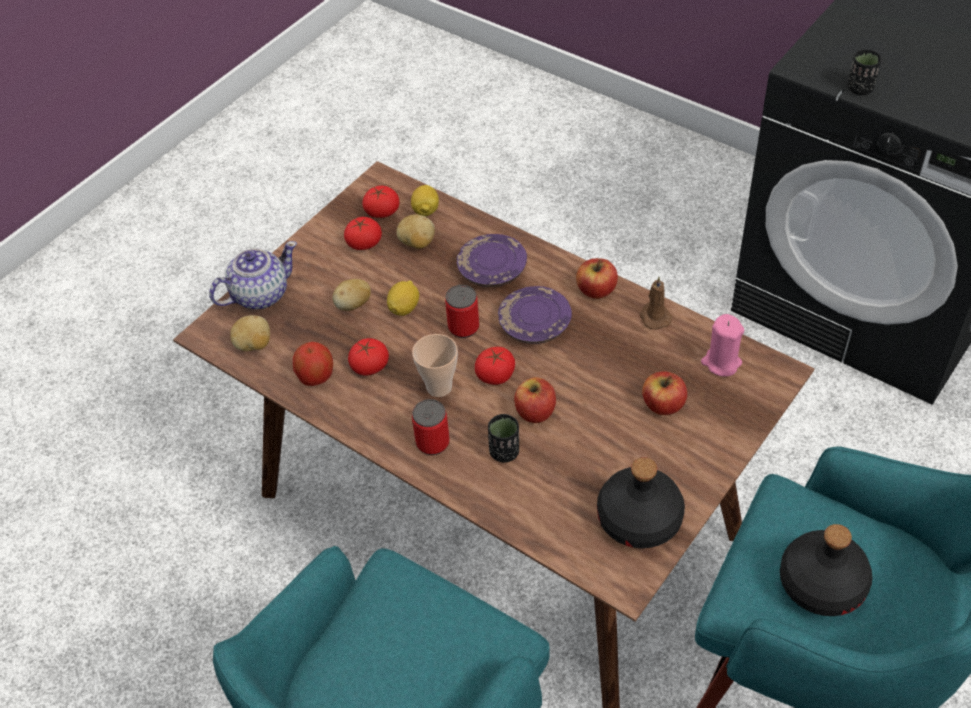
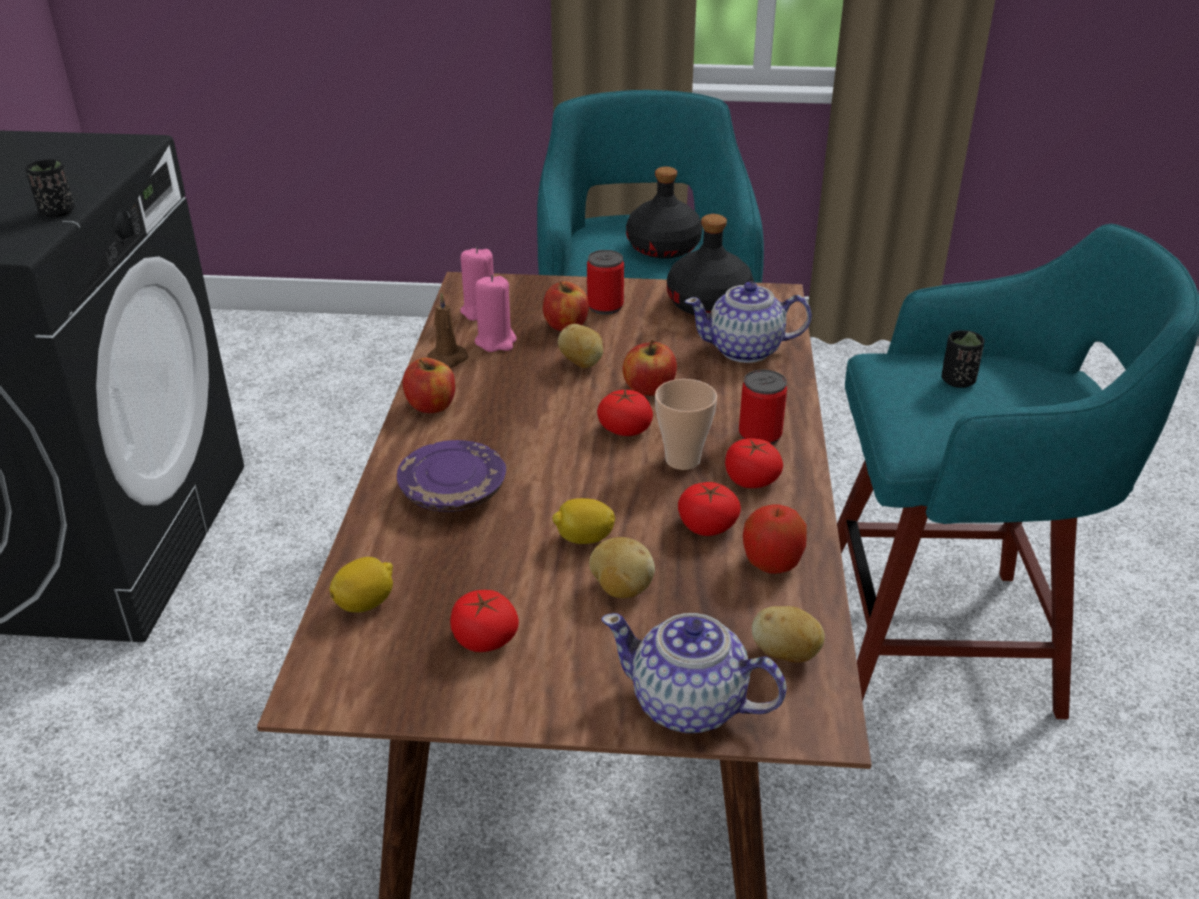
camera: 125 degrees left, 15 degrees down
(382, 211) = (396, 652): tomato -> tomato (751, 479)
(417, 243) = (447, 581): potato -> potato (582, 363)
(463, 327) = (574, 477): can -> can (605, 307)
(504, 452) = (719, 389): black cup -> black cup (957, 381)
(535, 325) = (523, 428): purple plate -> none
(546, 501) = (746, 350): none -> teapot
(664, 353) = (496, 341): none -> pink candle

